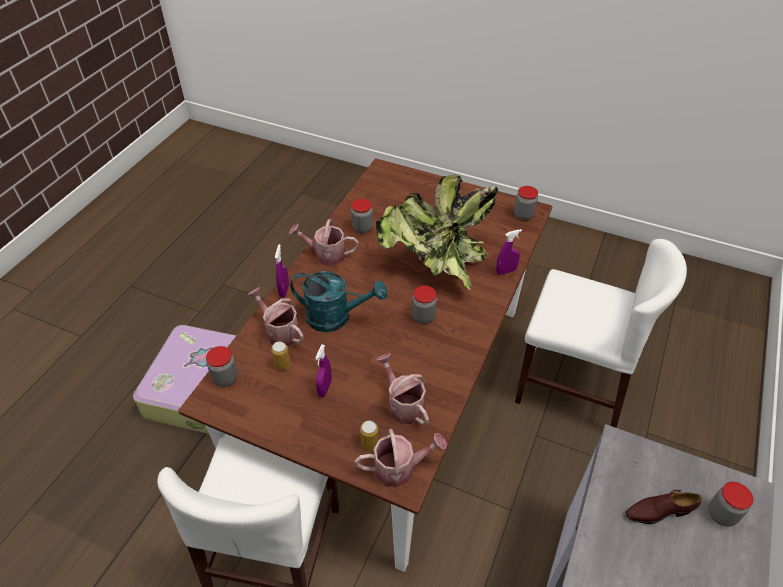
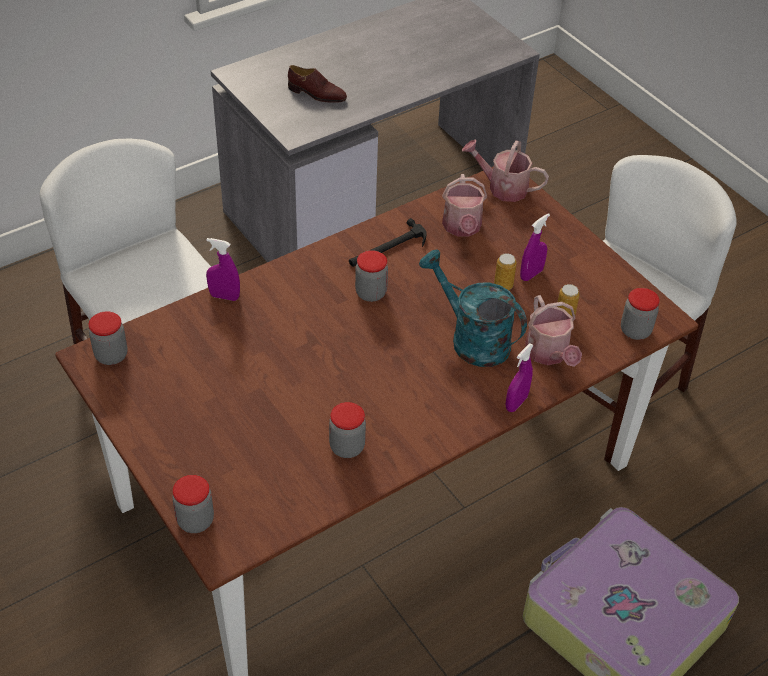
camera: 150 degrees left, 0 degrees up
(325, 255) = (429, 429): watering can -> none
(369, 444) = (517, 213): can -> can (503, 285)
(437, 266) = (299, 341): potted plant -> none
(441, 356) = (387, 249): none -> hammer
(721, 514) = (274, 75): jar -> jar (195, 520)

